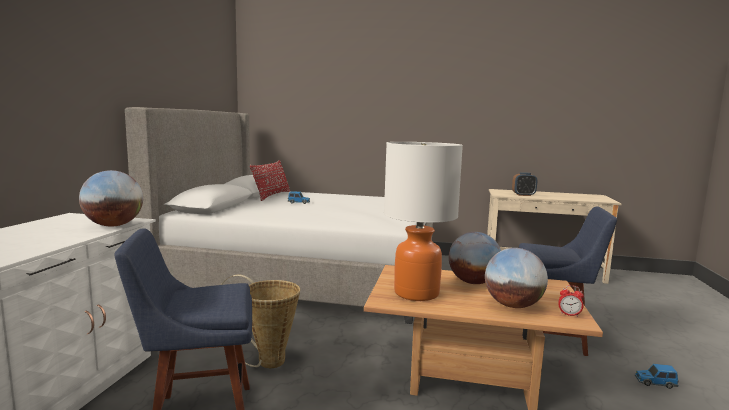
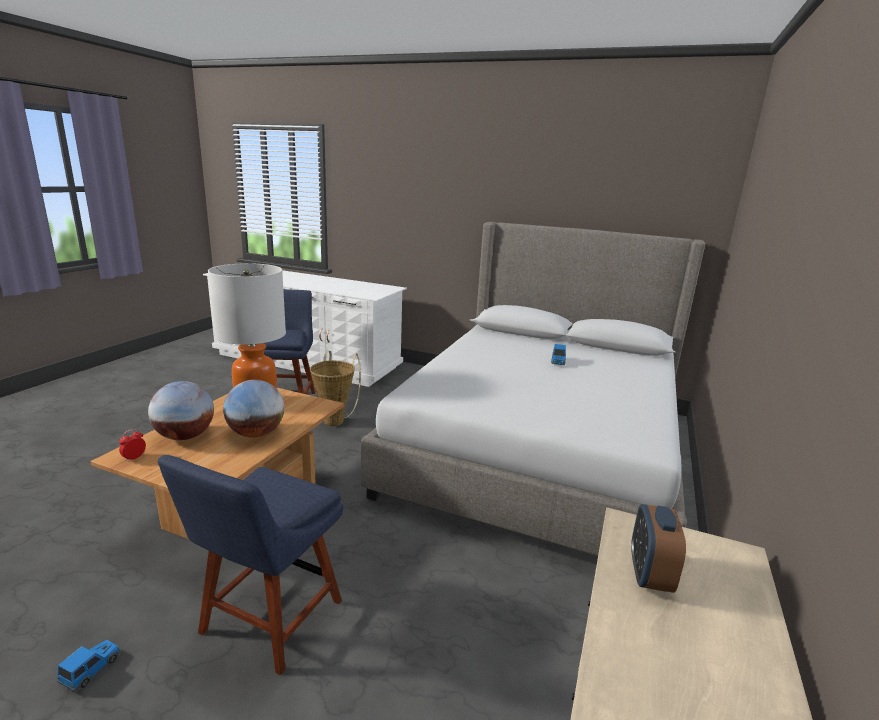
camera: 100 degrees right, 10 degrees up
(114, 225) = (359, 294): globe -> none
(272, 195) = (611, 353): red pillow -> none

